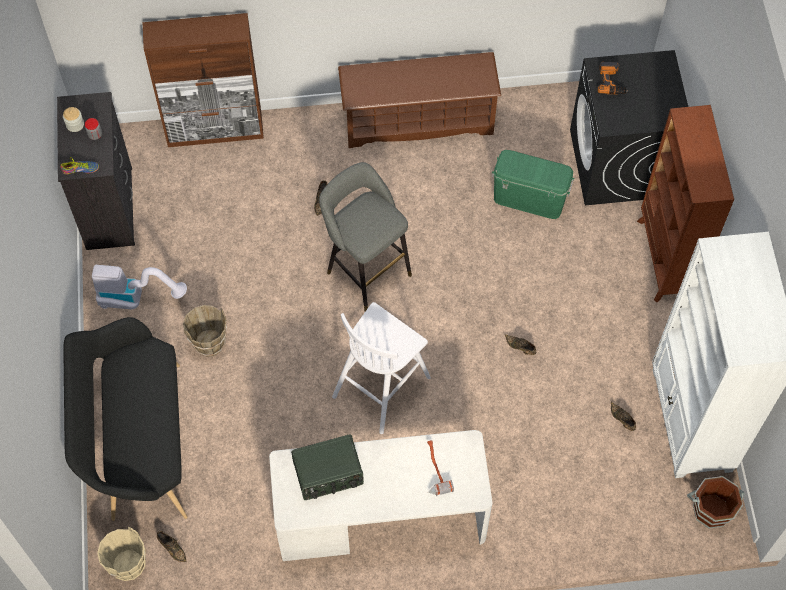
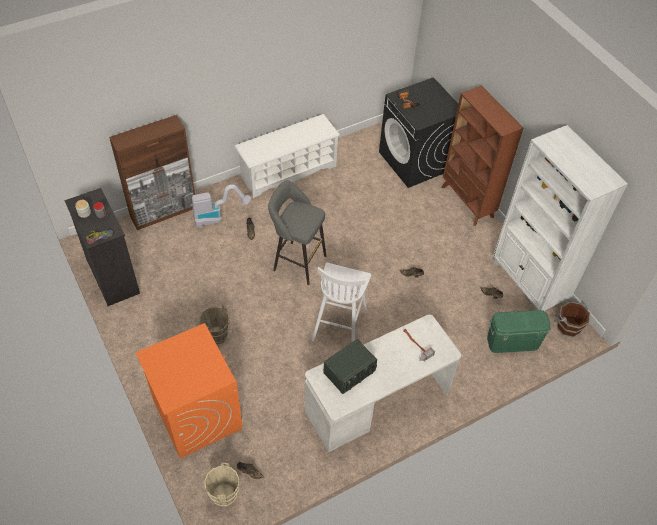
camera: 25 degrees left, 10 degrees down
(136, 298) = (155, 324): vacuum cleaner -> vacuum cleaner (217, 217)
(139, 444) = (196, 414): black bench -> orange washing machine
(418, 120) = (288, 171): brown shoe rack -> white shoe rack
(529, 198) = (374, 193): green storage box -> green storage box (512, 342)

